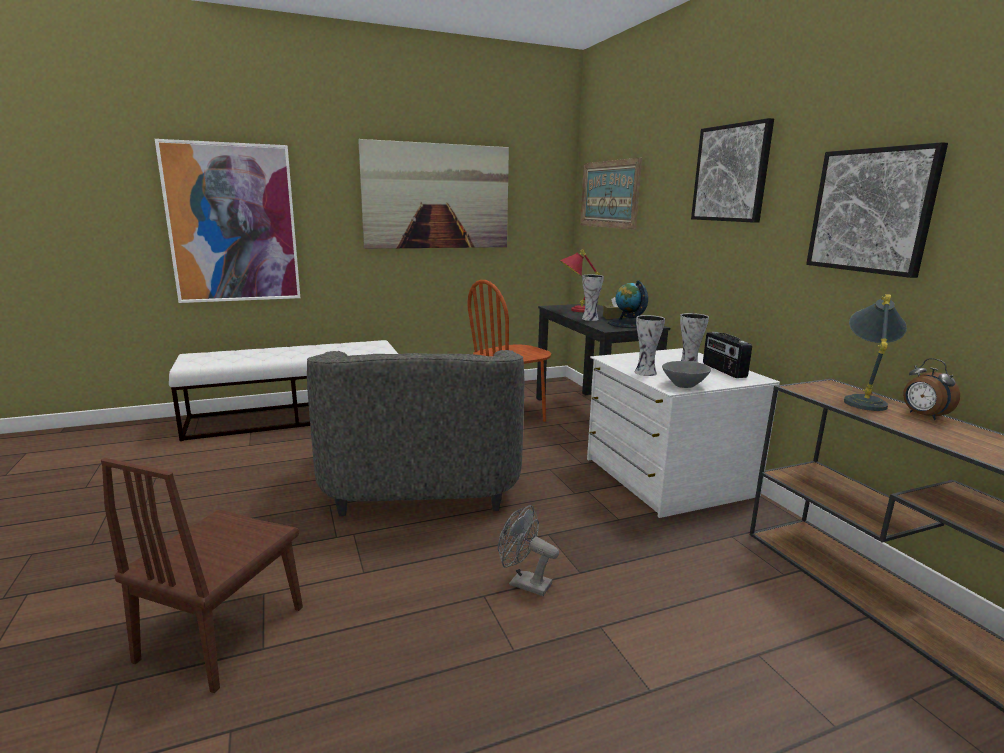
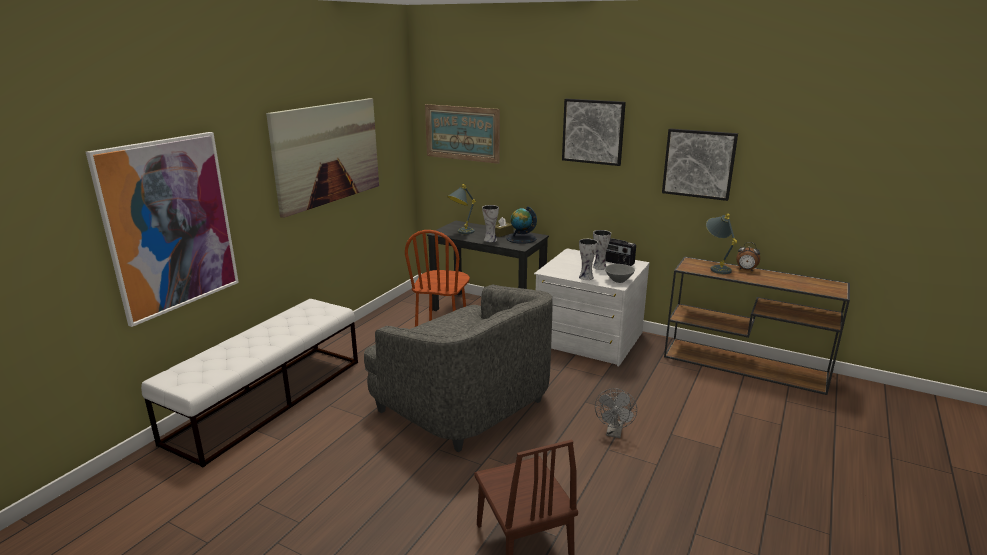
camera: 40 degrees left, 5 degrees up
(524, 583) = (614, 433): grey fan -> grey fan turned 60 degrees counterclockwise
(573, 310) = (461, 233): red table lamp -> grey table lamp

